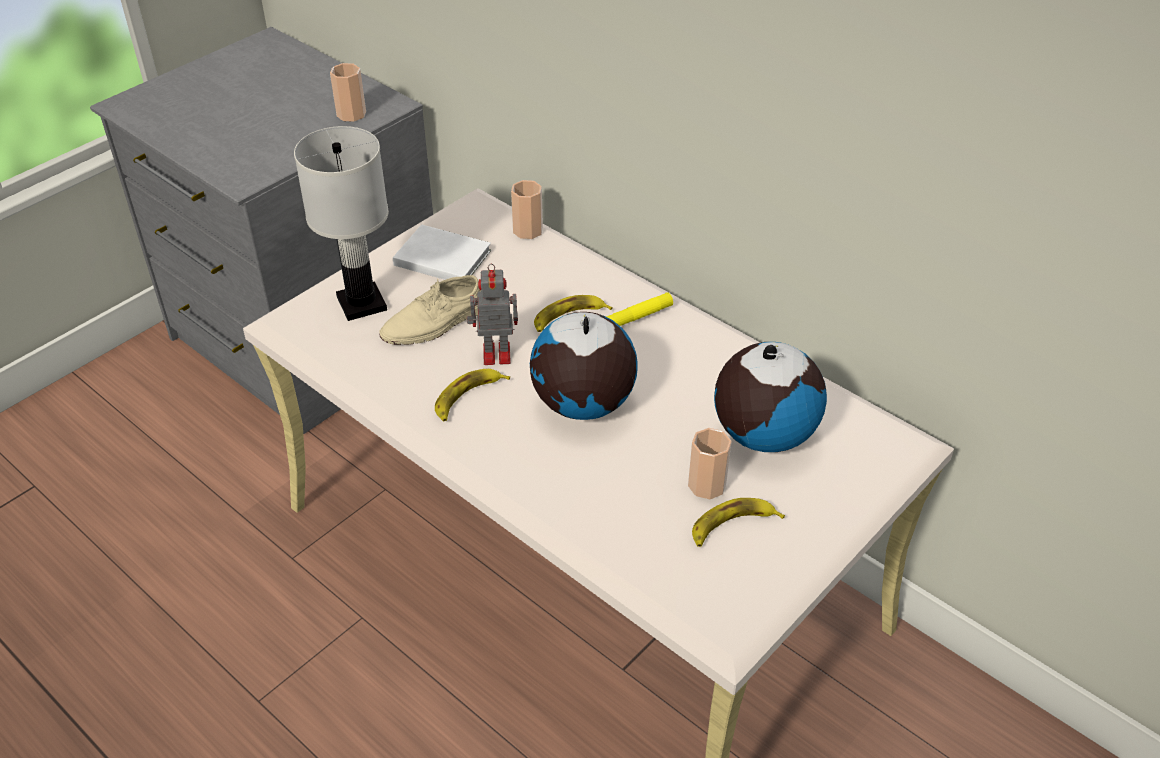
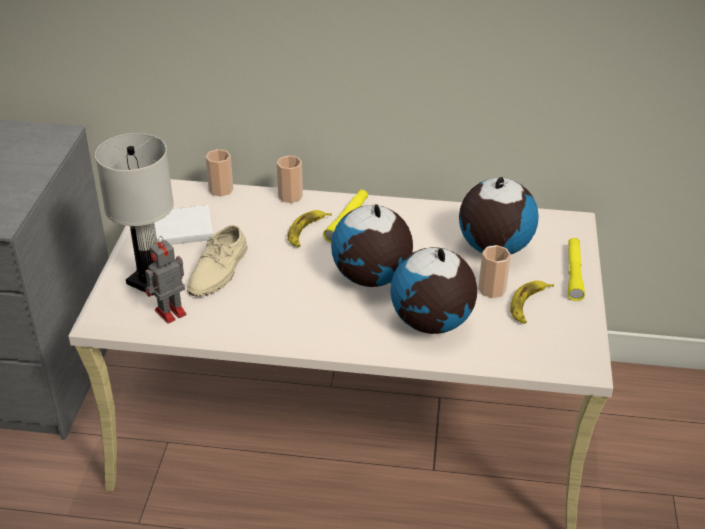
camera: 35 degrees left, 5 degrees down
(351, 114) = (36, 150): cup -> cup (290, 196)
(468, 398) = (292, 306): banana -> none
(494, 354) = (281, 272): toy robot -> toy robot (169, 313)
(594, 491) = (431, 323): none -> globe
(831, 515) = (574, 273): none -> yellow flashlight

